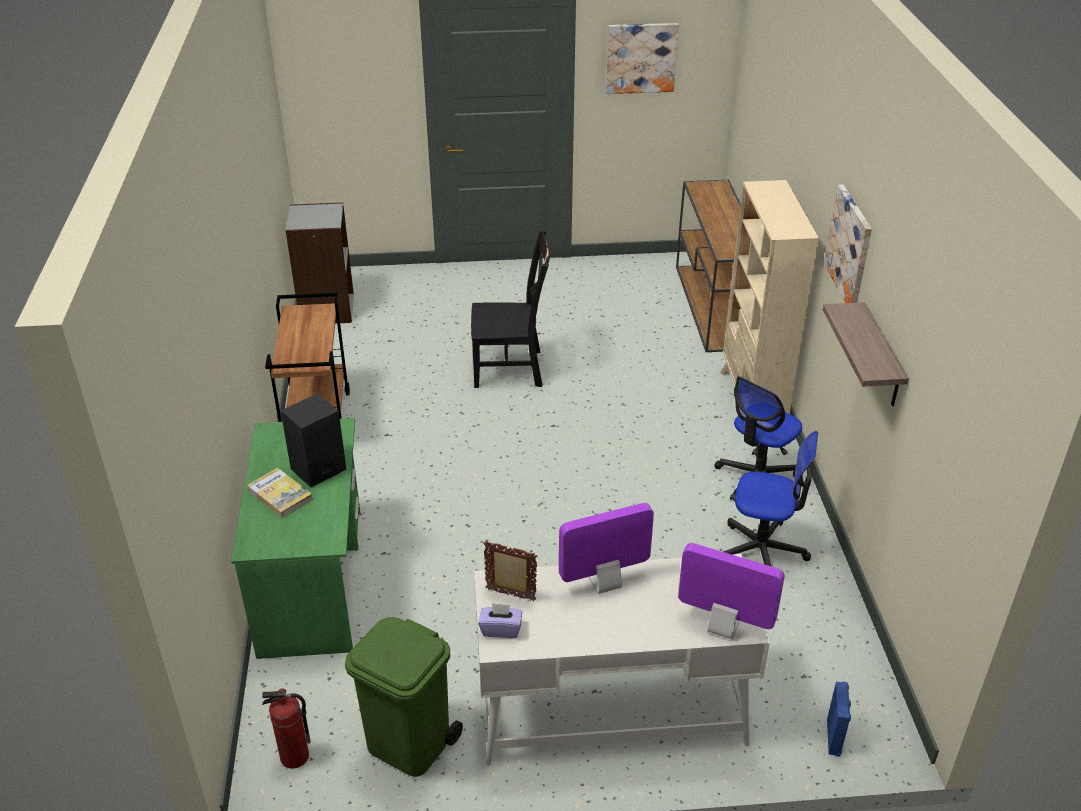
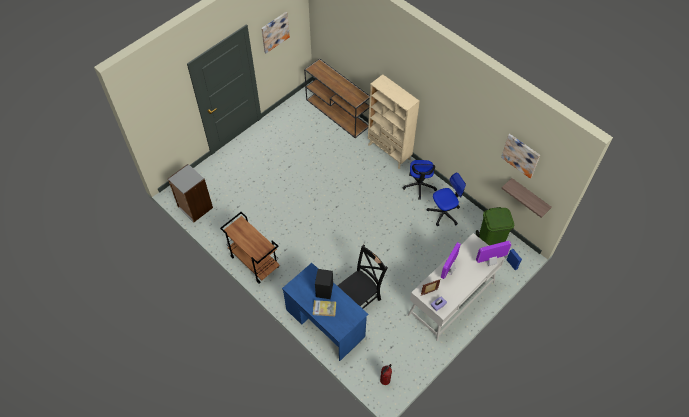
camera: 40 degrees left, 20 degrees up
(312, 581) = (325, 323): green desk -> blue desk
(410, 744) = (411, 351): green trash can -> green trash can (490, 241)
(511, 369) = (297, 190): black chair -> black chair (360, 298)
(850, 247) = (442, 105): picture -> picture (521, 155)
(881, 357) = (476, 143): shelf -> shelf (529, 196)

